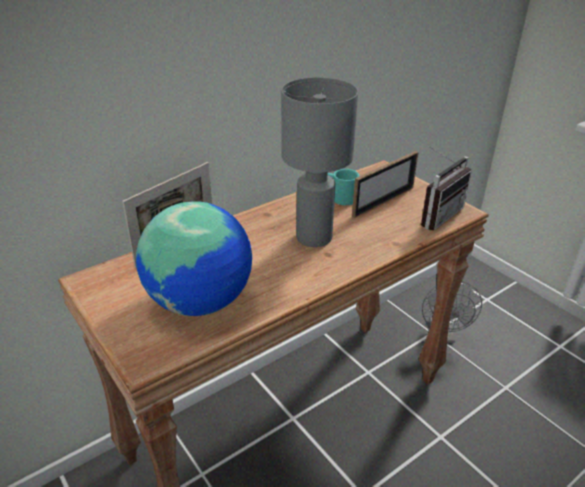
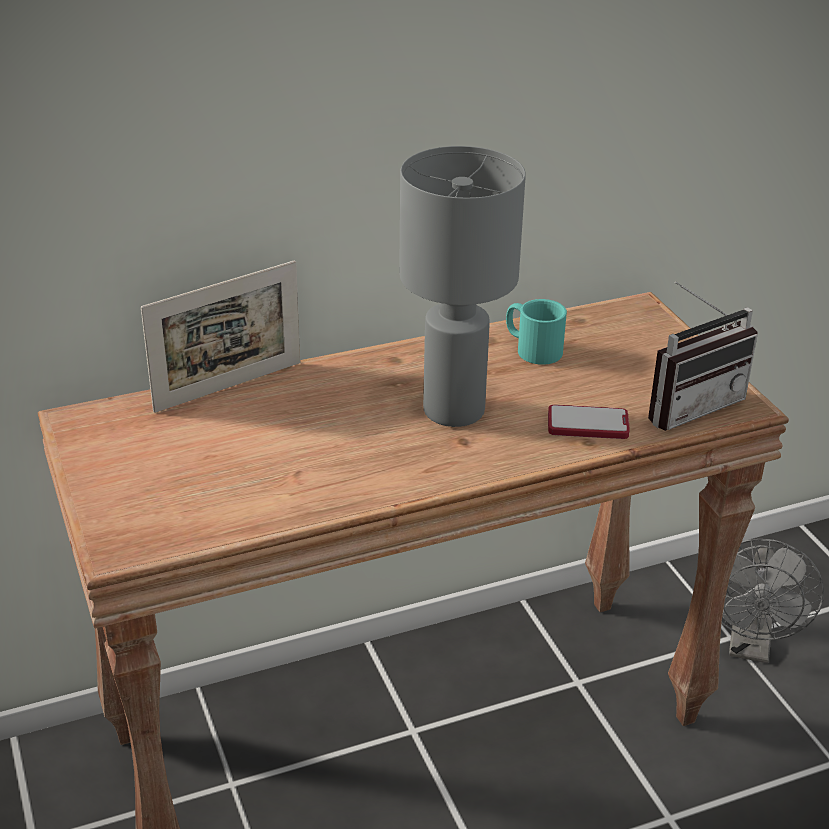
camera: 15 degrees right, 0 degrees up
(201, 302) = (231, 480): globe -> none
(383, 201) = (606, 367): picture frame -> none
(390, 233) = (588, 424): none -> phone

